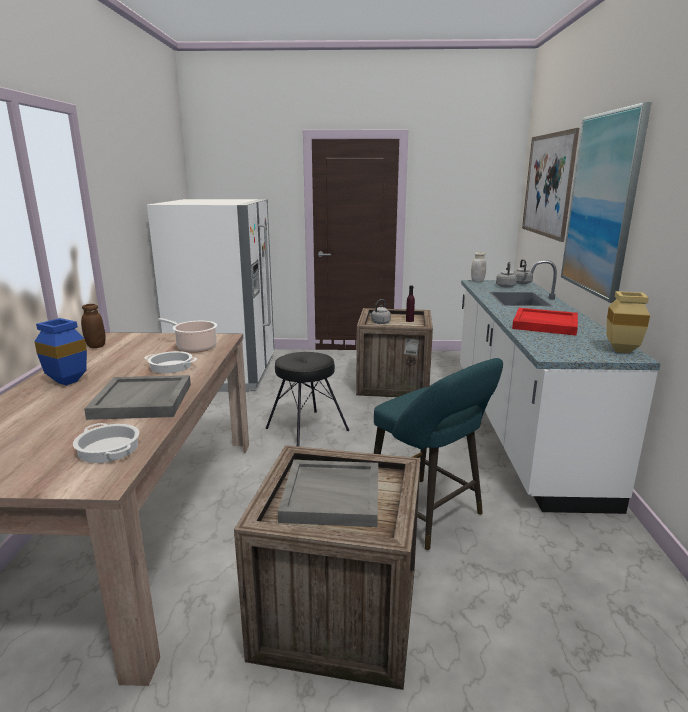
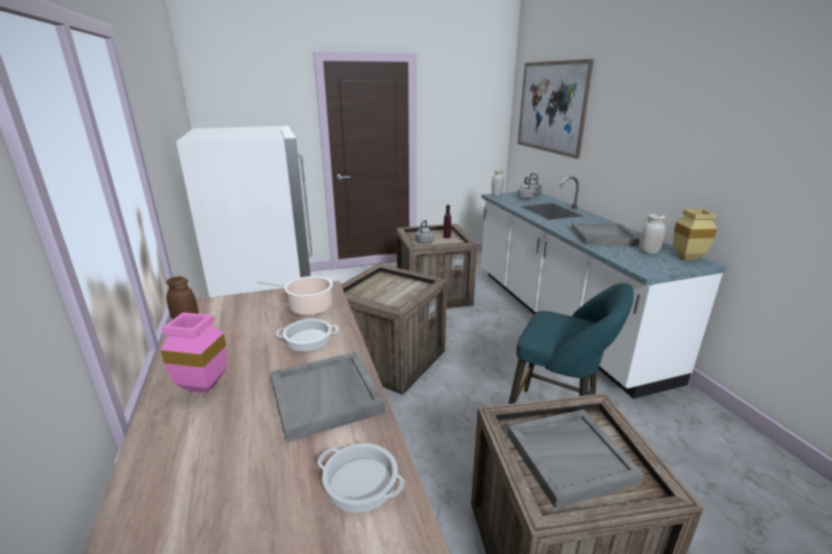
camera: 20 degrees left, 5 degrees up
(65, 382) = (201, 388): blue vase -> pink vase
(306, 429) = (390, 357): black stool -> crate
(544, 324) = (602, 237): red tray -> grey tray
(580, 341) = (648, 252): none -> white jar
(601, 204) = (631, 129): picture -> none

